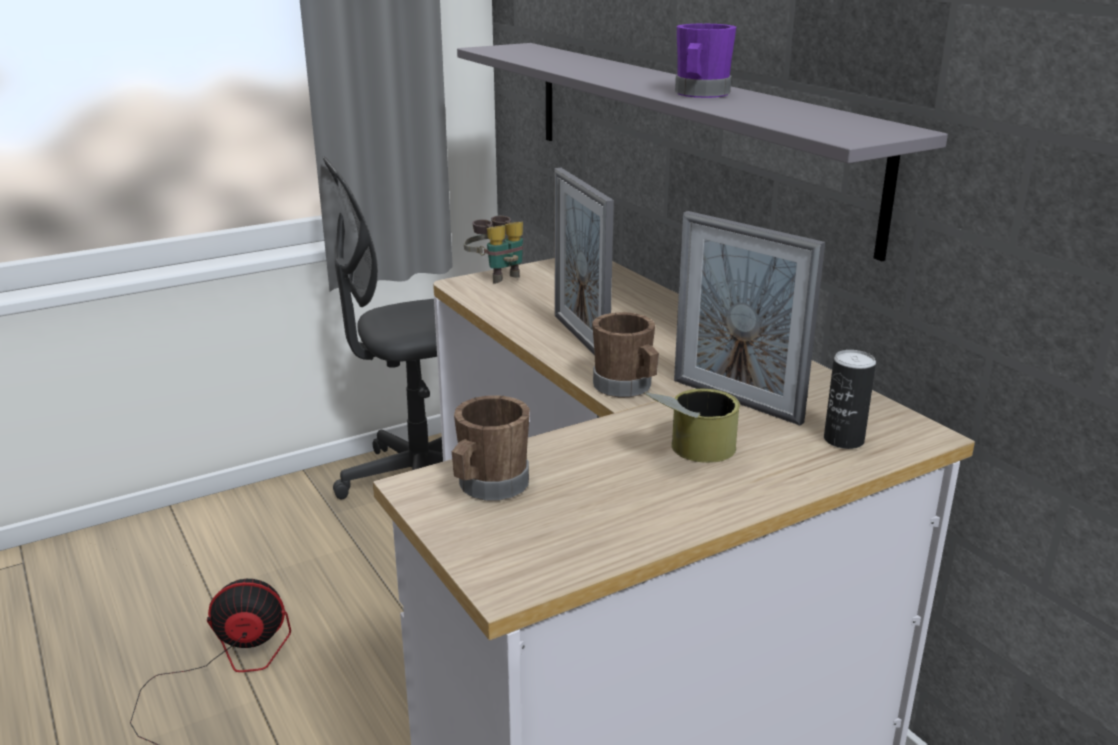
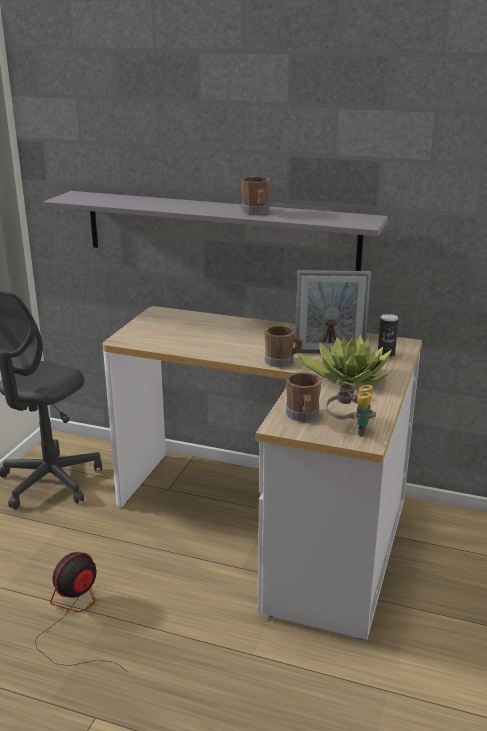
camera: 40 degrees left, 0 degrees up
(497, 276) = (130, 331): binoculars -> binoculars (349, 429)
(580, 338) = (226, 348): picture frame -> none
(689, 453) = (347, 377): can -> potted plant
(700, 94) = (256, 212): purple mug -> brown mug

